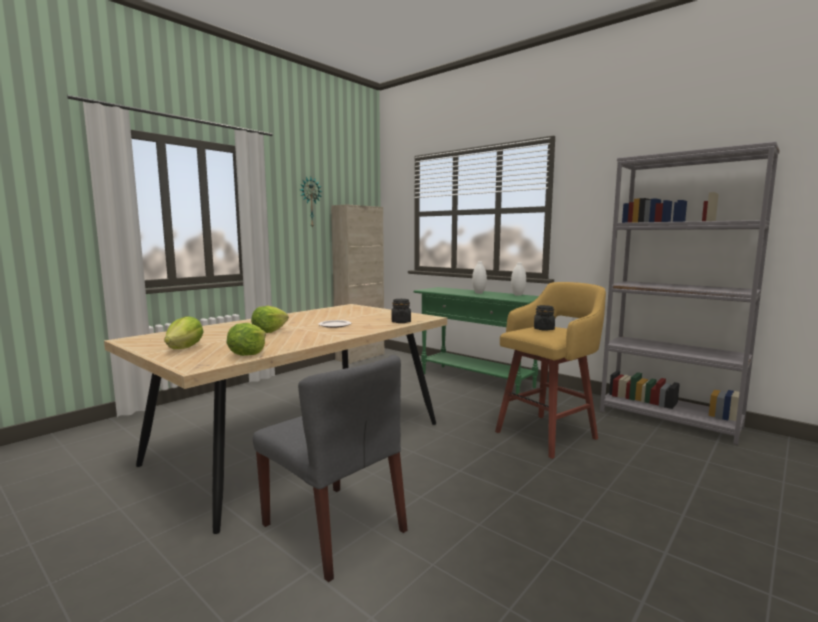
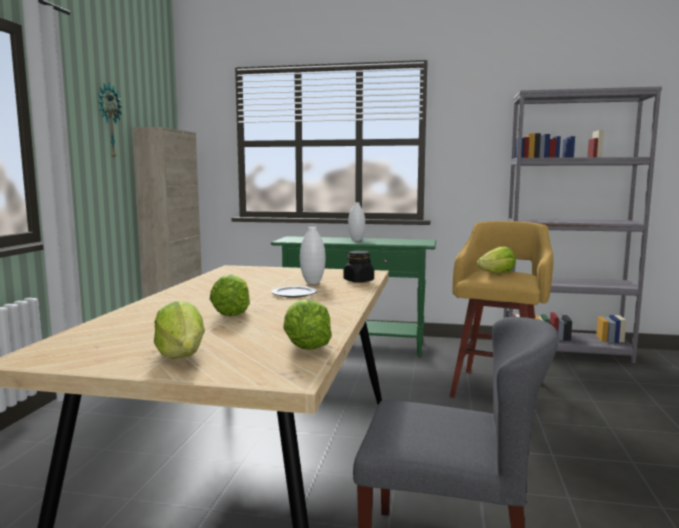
camera: 30 degrees left, 0 degrees up
(518, 295) = (401, 239): white vase -> white vase (312, 282)
(543, 329) = (497, 273): black jar -> lettuce

